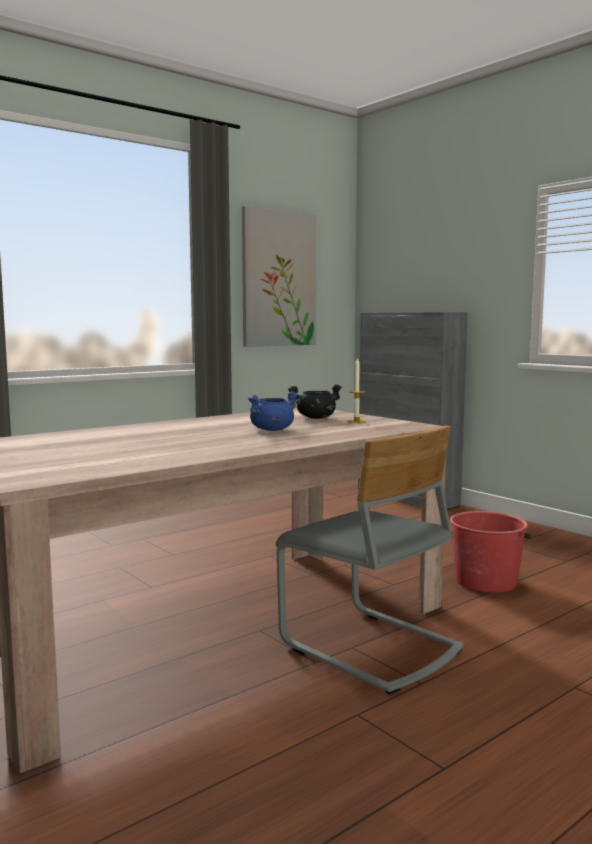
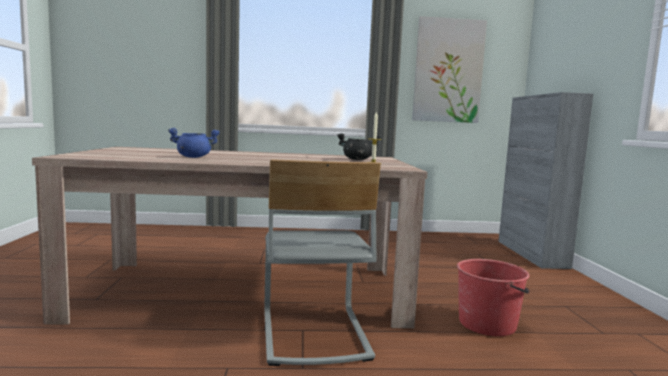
camera: 35 degrees right, 0 degrees up
(272, 429) = (295, 159): blue cooking pot -> blue cooking pot (194, 157)

